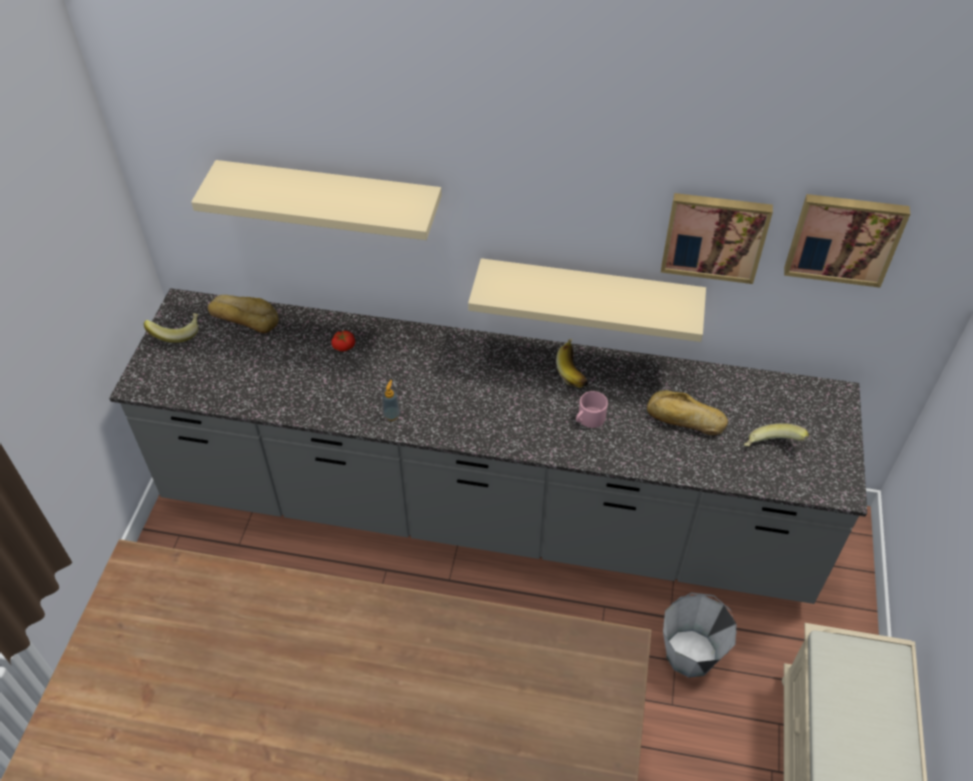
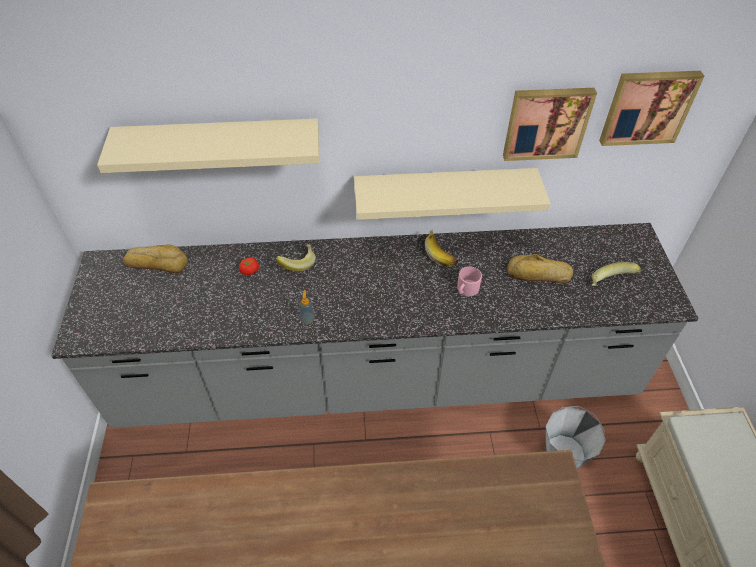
camera: 15 degrees left, 0 degrees up
(176, 333) = (100, 287): banana -> banana (297, 263)

